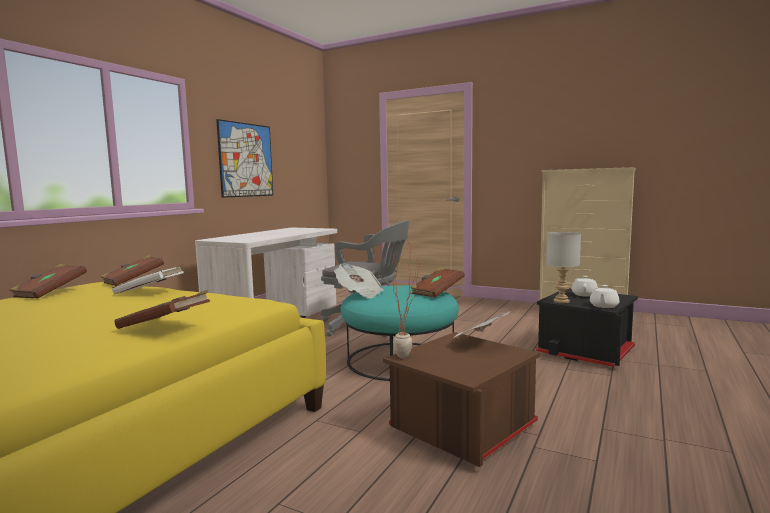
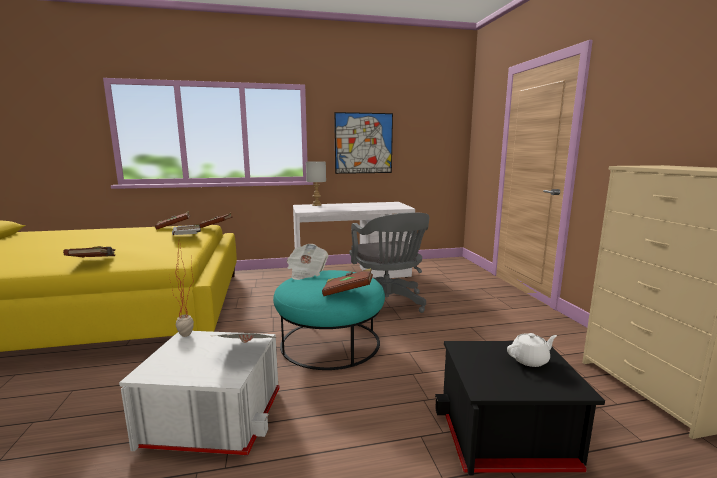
camera: 50 degrees right, 5 degrees up
(460, 428) = (213, 418): brown storage box -> white storage box
(561, 301) = (465, 353): grey table lamp -> grey table lamp (316, 205)
(603, 306) = (489, 385): white teapot -> none

